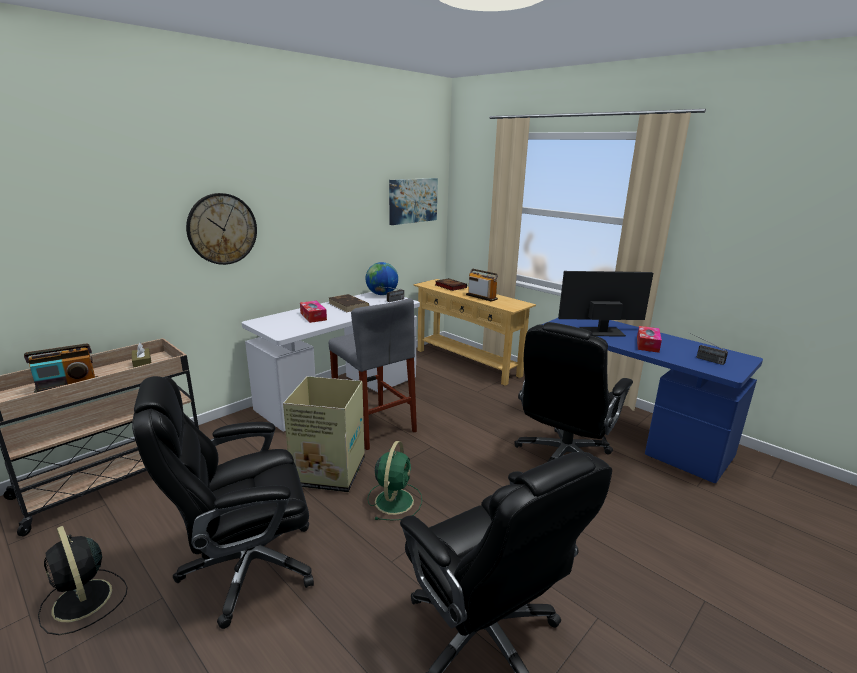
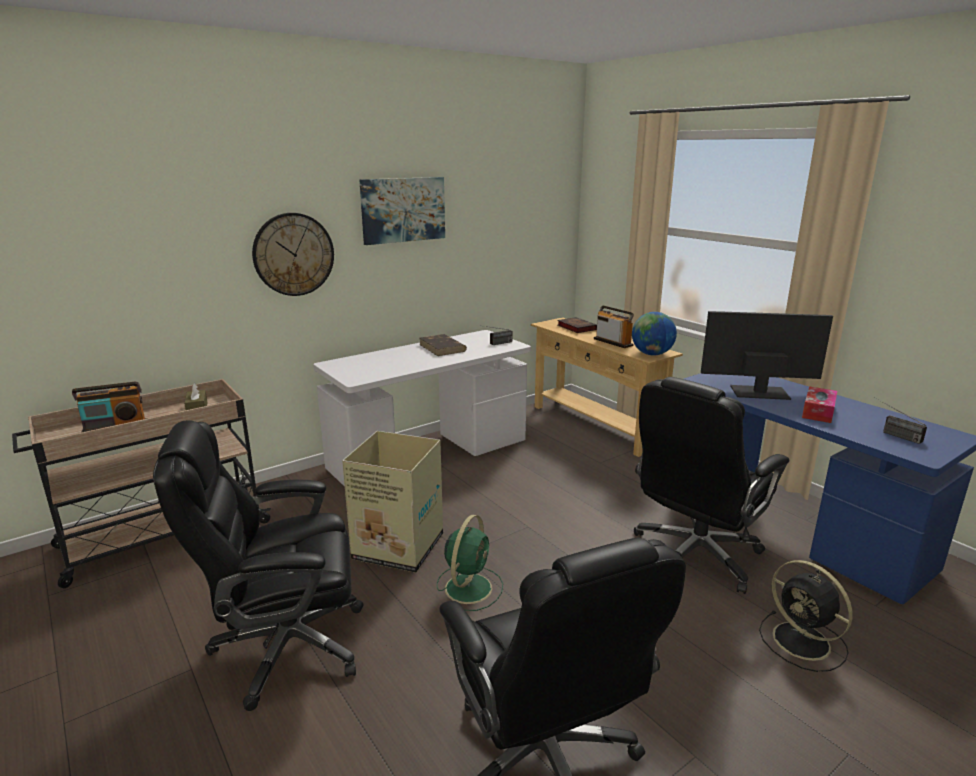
camera: 10 degrees right, 0 degrees up
(83, 601) = (111, 663): black fan -> black fan (803, 642)
(313, 316) = (397, 360): tissue box -> none
(374, 425) = (462, 496): grey stool -> none
(382, 294) = (486, 335): globe -> globe (651, 354)
(412, 200) = (531, 219): picture -> picture (403, 210)

